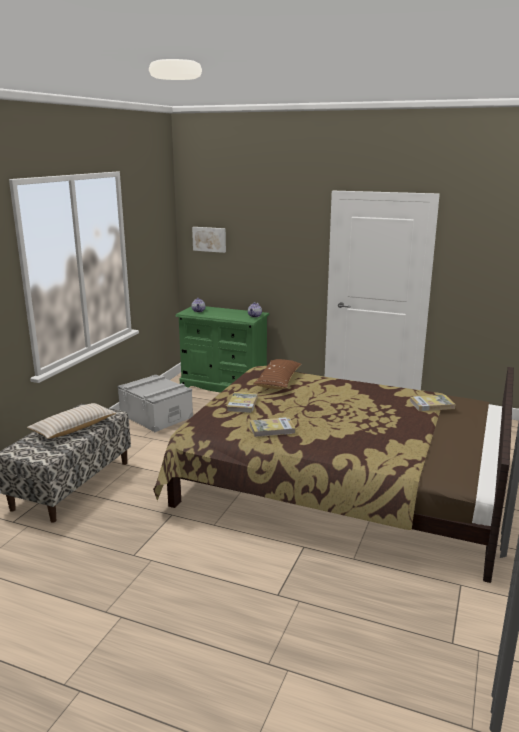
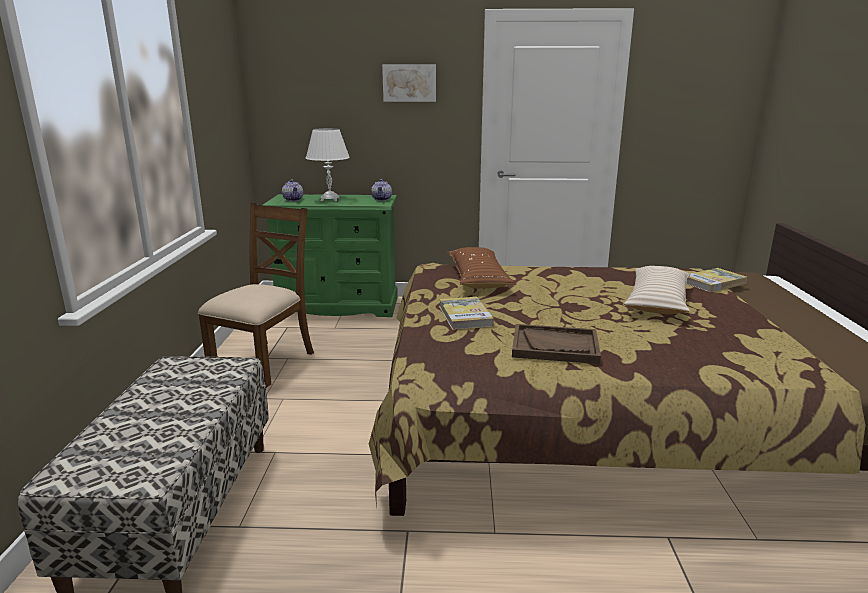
camera: 20 degrees left, 0 degrees up
(73, 428) = (175, 404): beige pillow -> beige pillow (657, 301)
(156, 416) = (264, 362): grey storage box -> brown chair
(209, 239) = (298, 92): picture -> picture (409, 83)
(221, 313) = (330, 199): none -> white table lamp
(272, 429) = (555, 346): book -> brown tray

